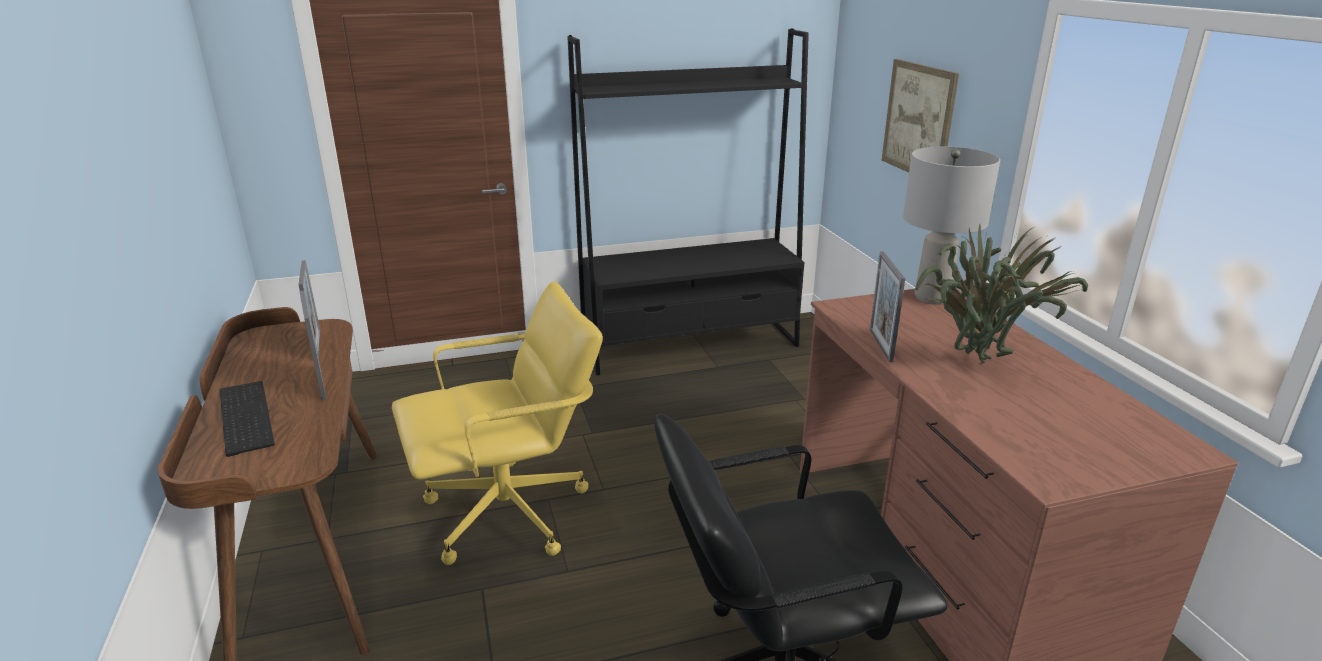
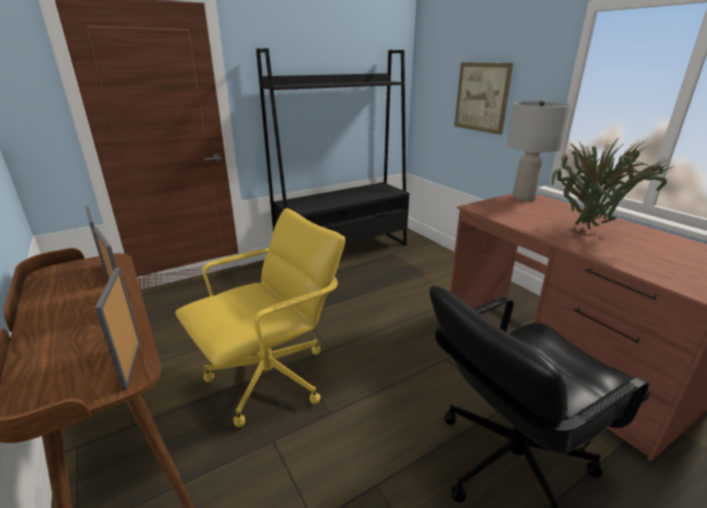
camera: 15 degrees left, 0 degrees up
(242, 417) = (55, 341): keyboard -> none
(880, 345) = (522, 226): picture frame -> picture frame (131, 363)

